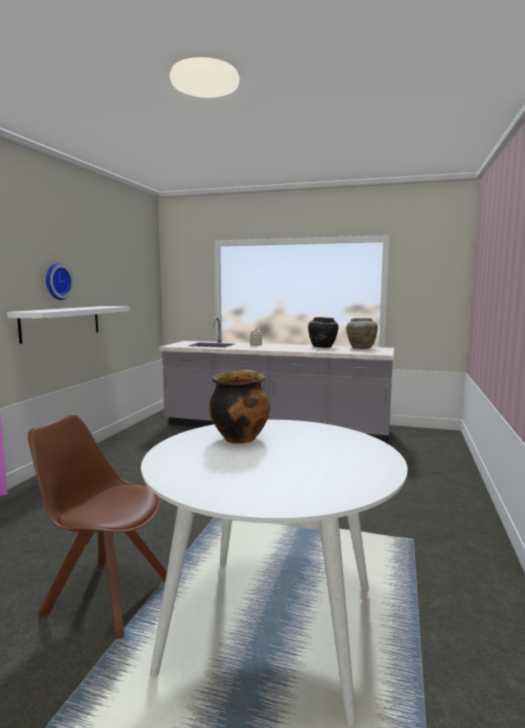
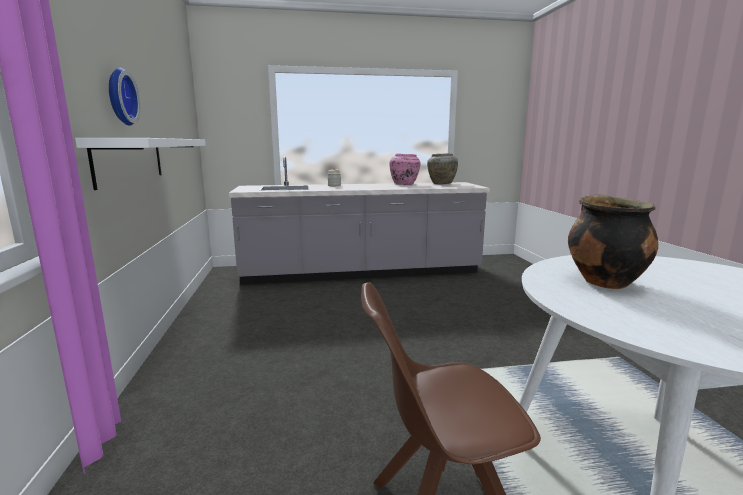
camera: 25 degrees left, 5 degrees up
(322, 346) = (404, 184): black vase -> pink vase

